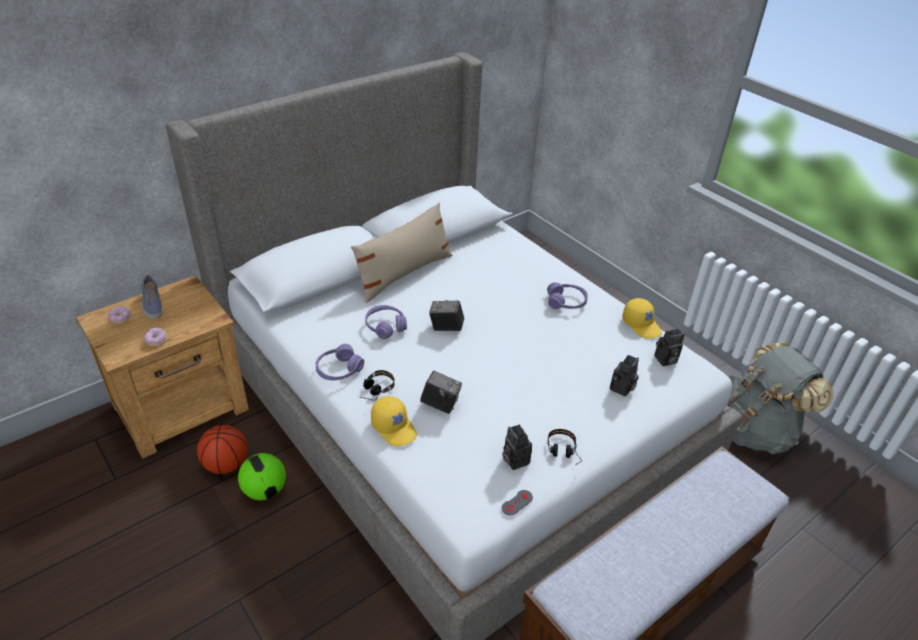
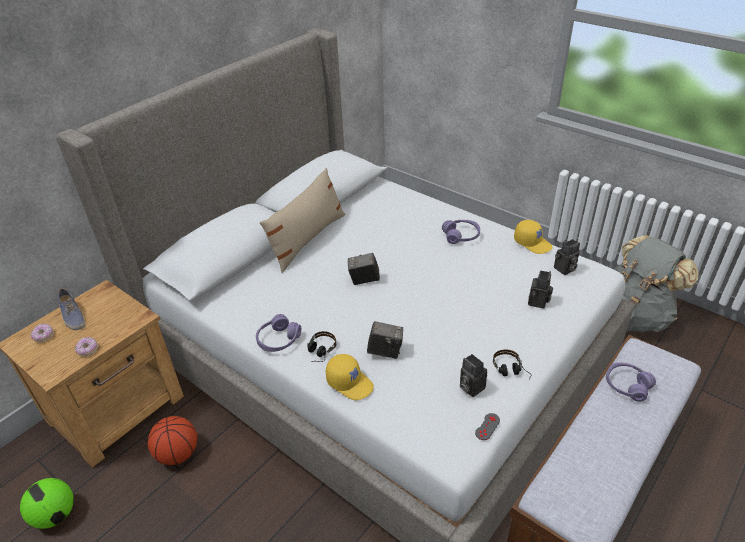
camera: 10 degrees left, 0 degrees up
(265, 490) = (223, 469): football -> football (55, 515)
(385, 326) = (308, 290): purple headphones -> purple headphones (627, 385)

